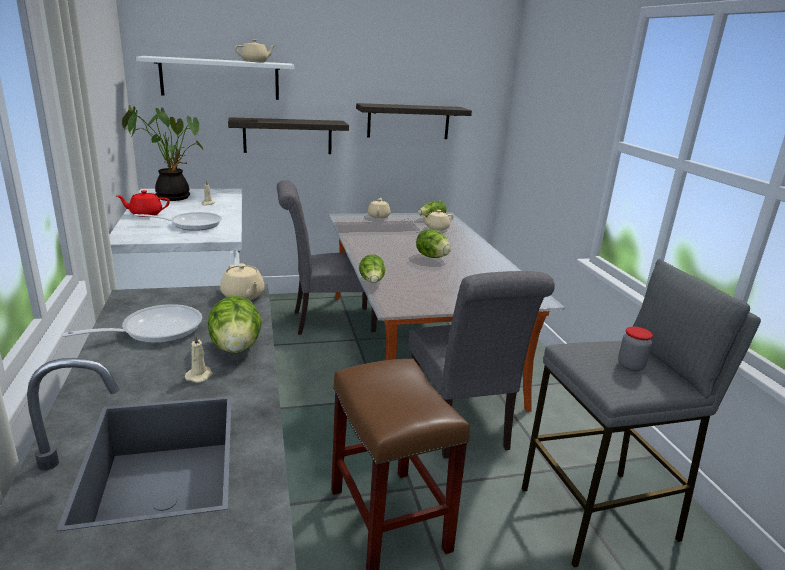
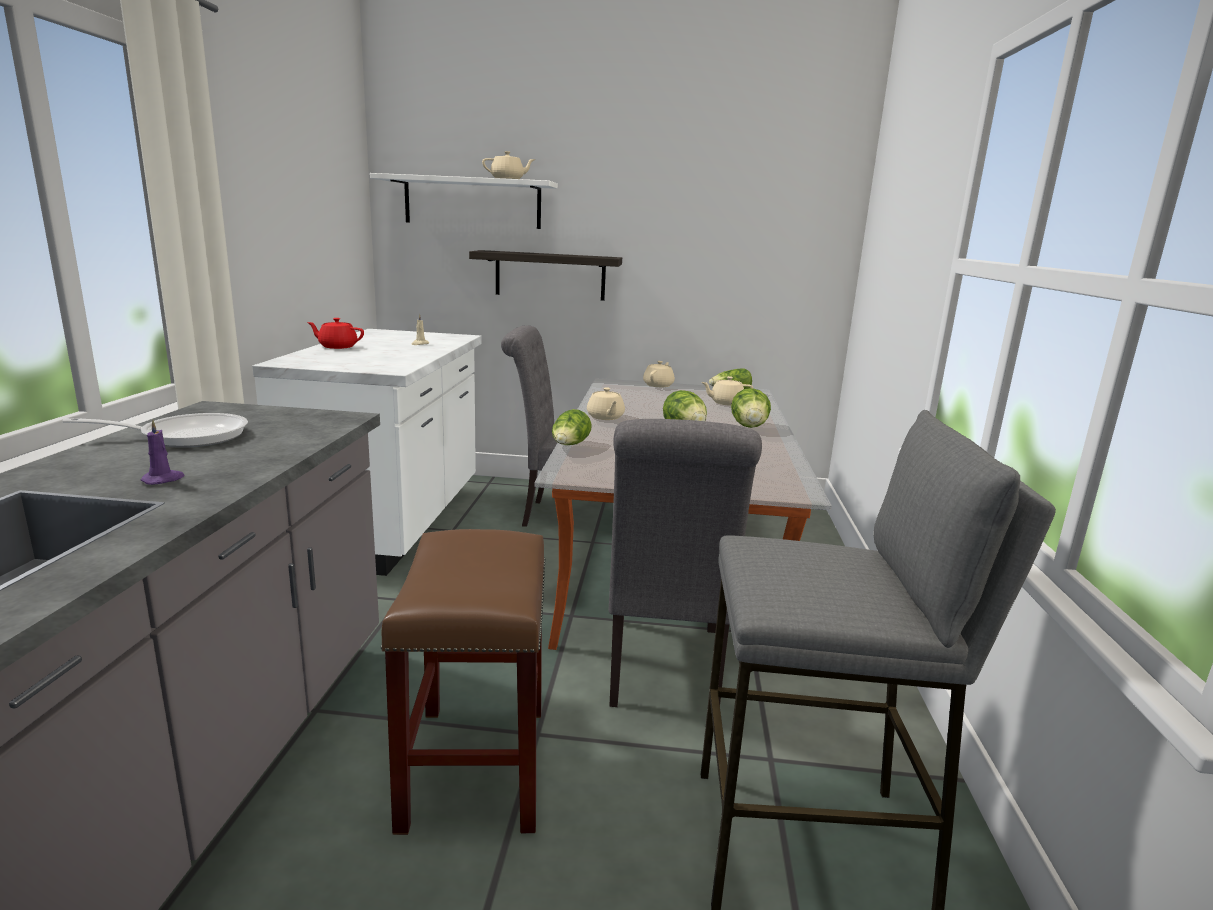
camera: 20 degrees right, 5 degrees down
(172, 196) = (391, 336): potted plant -> none
(191, 224) = (373, 358): frying pan -> none
(200, 375) = (163, 479): beige candle -> purple candle
(236, 348) = (245, 462): lettuce -> lettuce (749, 427)
(243, 296) = (332, 420): beige teapot -> beige teapot (605, 417)
(408, 121) = (710, 260): shelf -> none
(630, 366) = (831, 576): jar -> none

